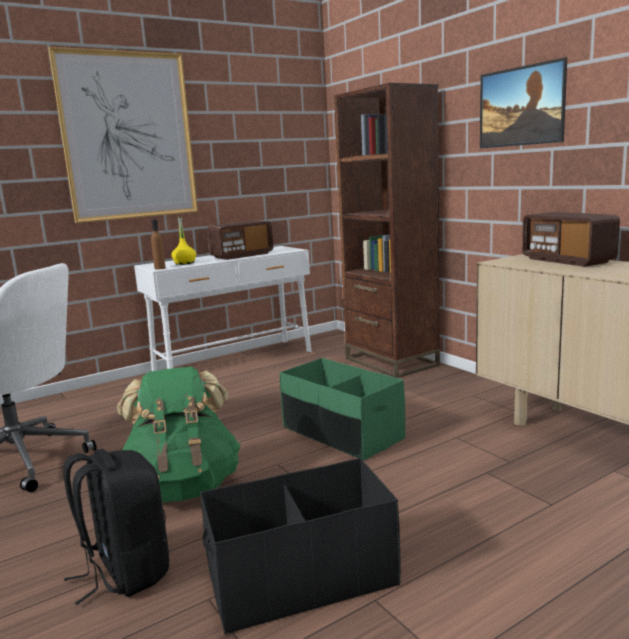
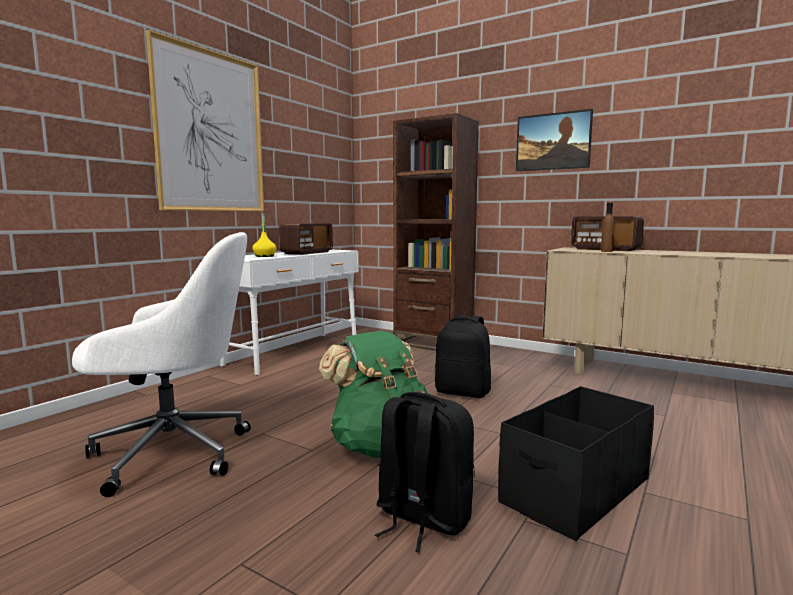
camera: 25 degrees left, 5 degrees down
(160, 268) = (250, 258): brown bottle -> brown bottle (606, 251)
(341, 433) = (463, 392): green storage box -> black backpack

